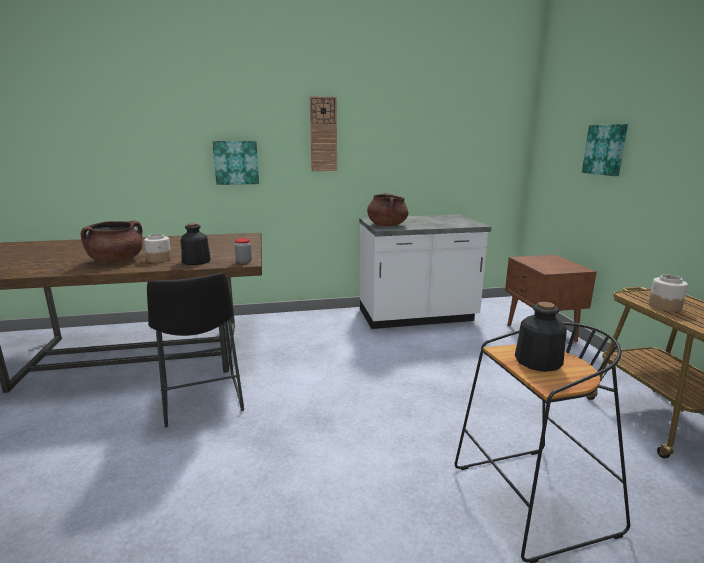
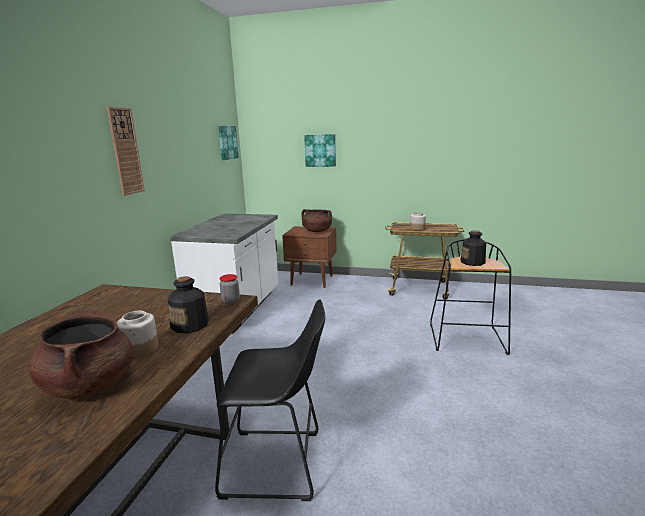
camera: 65 degrees left, 0 degrees up
(236, 162) = (43, 199): picture -> picture (227, 142)
(387, 225) = (224, 233): brown cooking pot -> brown cooking pot (317, 231)

